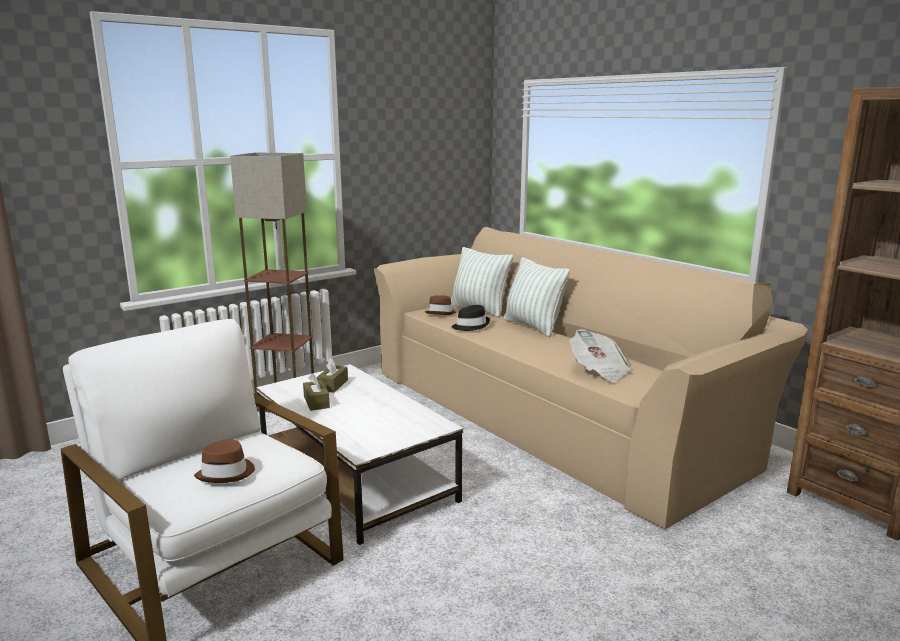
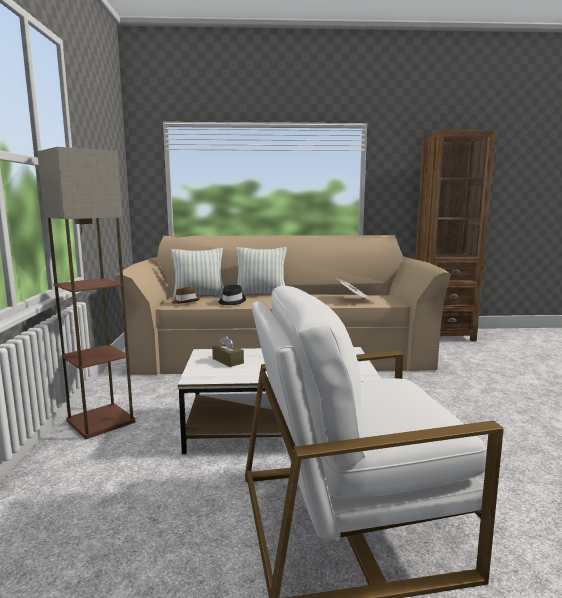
camera: 55 degrees left, 5 degrees down
(226, 473) = (409, 401): brown hat -> none
(316, 402) = (253, 371): brown tissue box -> none

